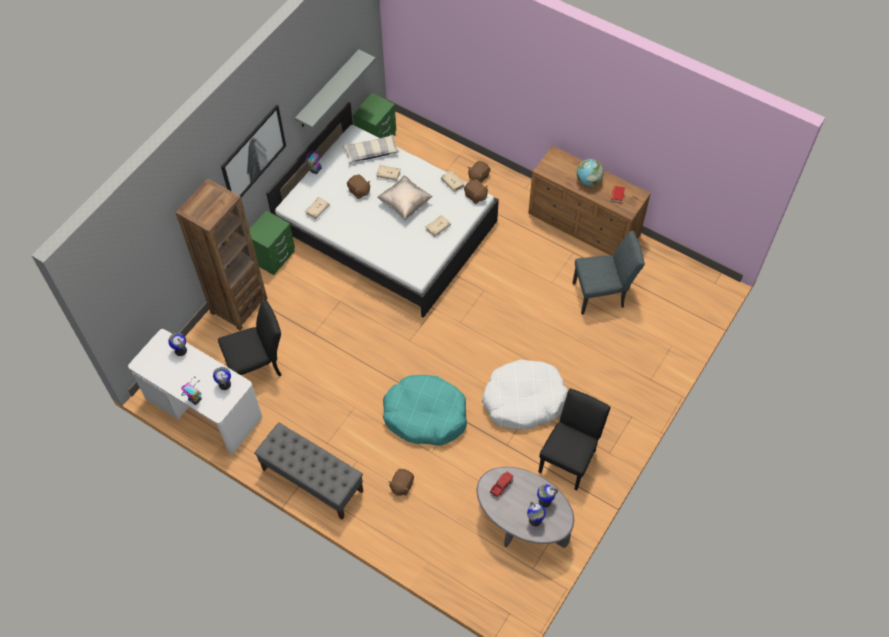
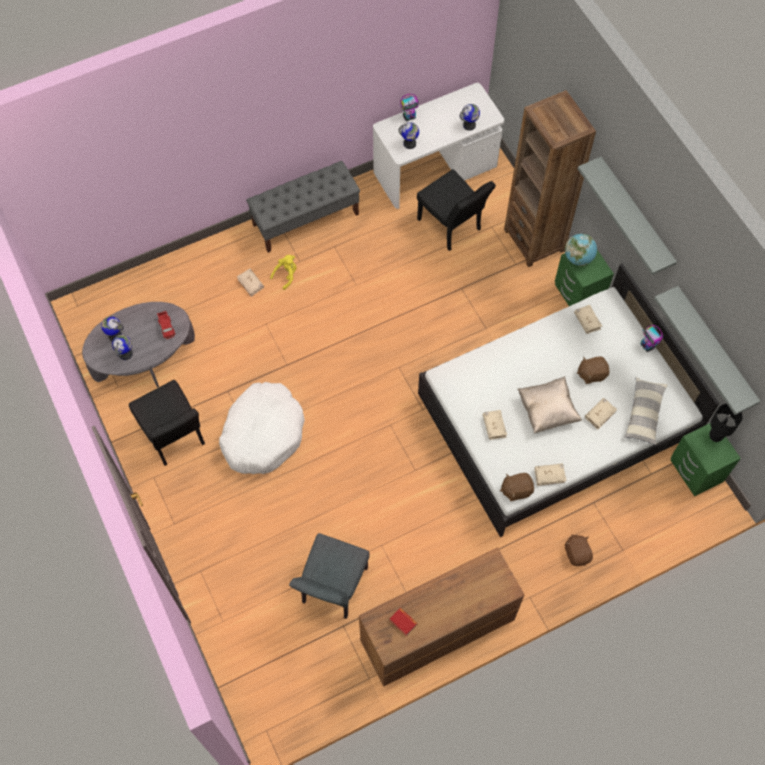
camera: 120 degrees right, 5 degrees up
(253, 154) = (635, 215): picture -> grey shelf
(258, 367) = (452, 227): black chair -> black chair turned 45 degrees counterclockwise
(364, 109) = (715, 436): none -> black table lamp
(377, 463) = (286, 275): none -> yellow plush toy
(401, 485) = (251, 284): brown plush toy -> beige book
(425, 415) = (307, 338): turquoise dog bed -> none
(588, 180) = (445, 602): globe -> globe (578, 258)

